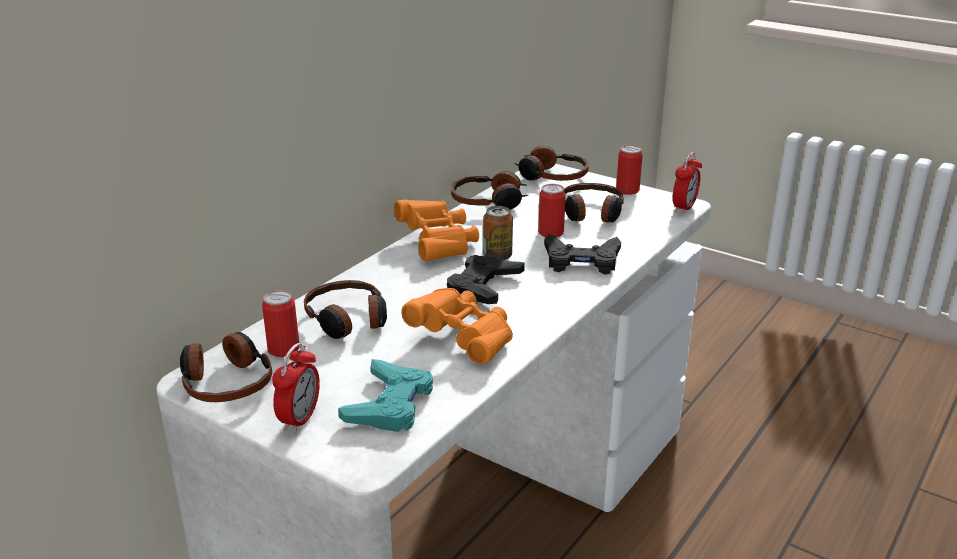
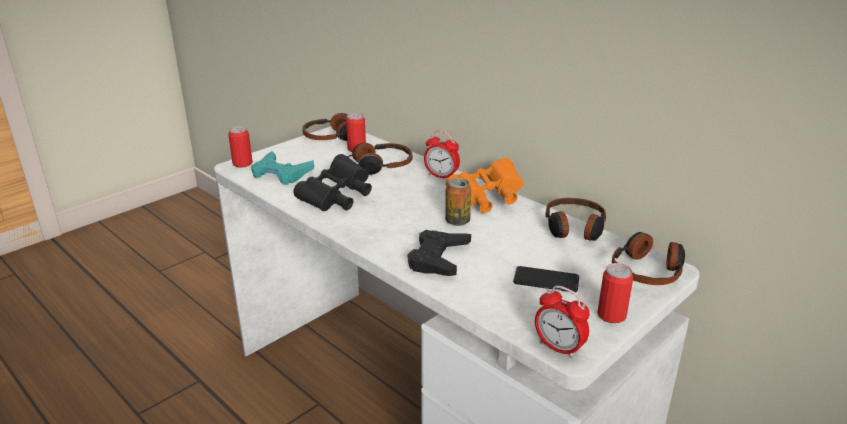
camera: 100 degrees right, 0 degrees up
(300, 419) = (285, 152): alarm clock -> alarm clock (441, 176)
(464, 339) = (337, 198): orange binoculars -> black binoculars
(483, 287) = (408, 211): black game controller -> none
(551, 233) = (500, 251): can -> can (242, 163)
(591, 213) = (546, 280): headphones -> phone

